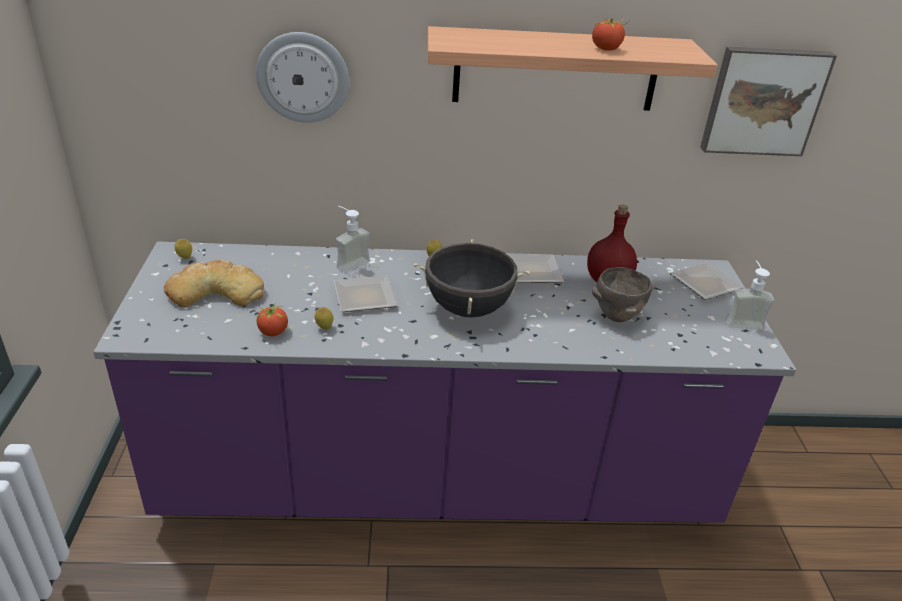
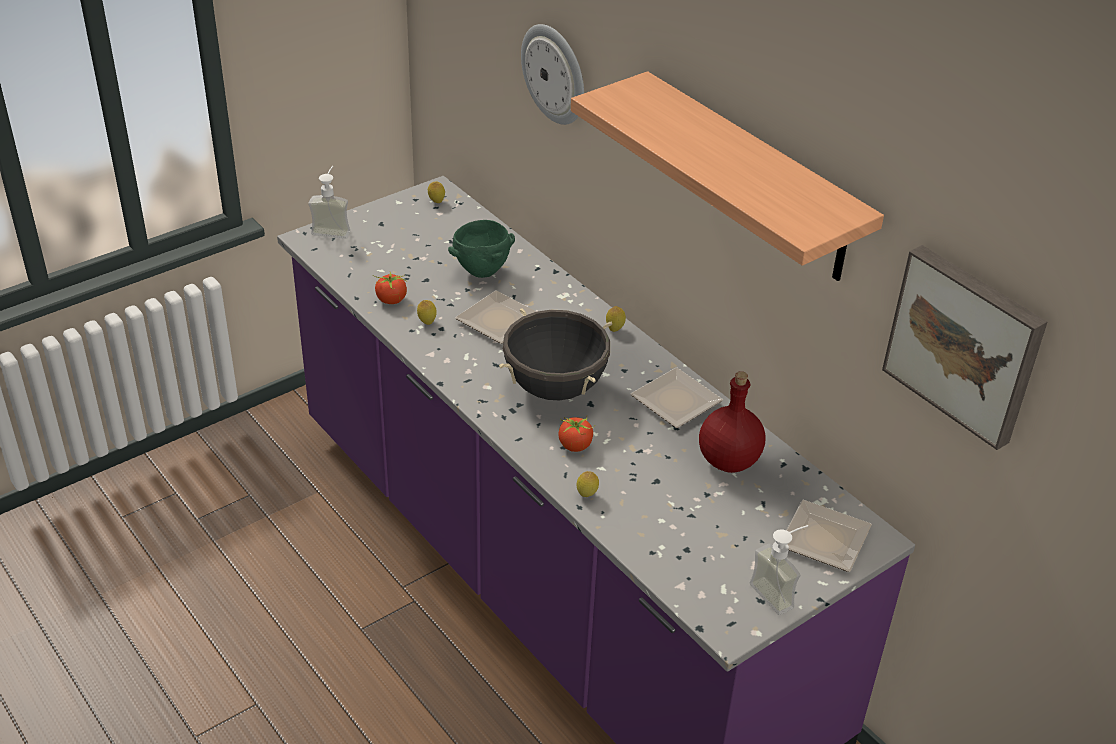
camera: 55 degrees right, 5 degrees up
(216, 291) = (410, 243): bread -> none
(299, 277) = (482, 271): none -> green bowl
(348, 262) = (541, 284): soap dispenser -> soap dispenser (333, 229)
(595, 348) = (587, 495): none -> lemon
(606, 49) = (739, 176): tomato -> tomato (575, 445)
(616, 317) = (663, 491): brown bowl -> none

